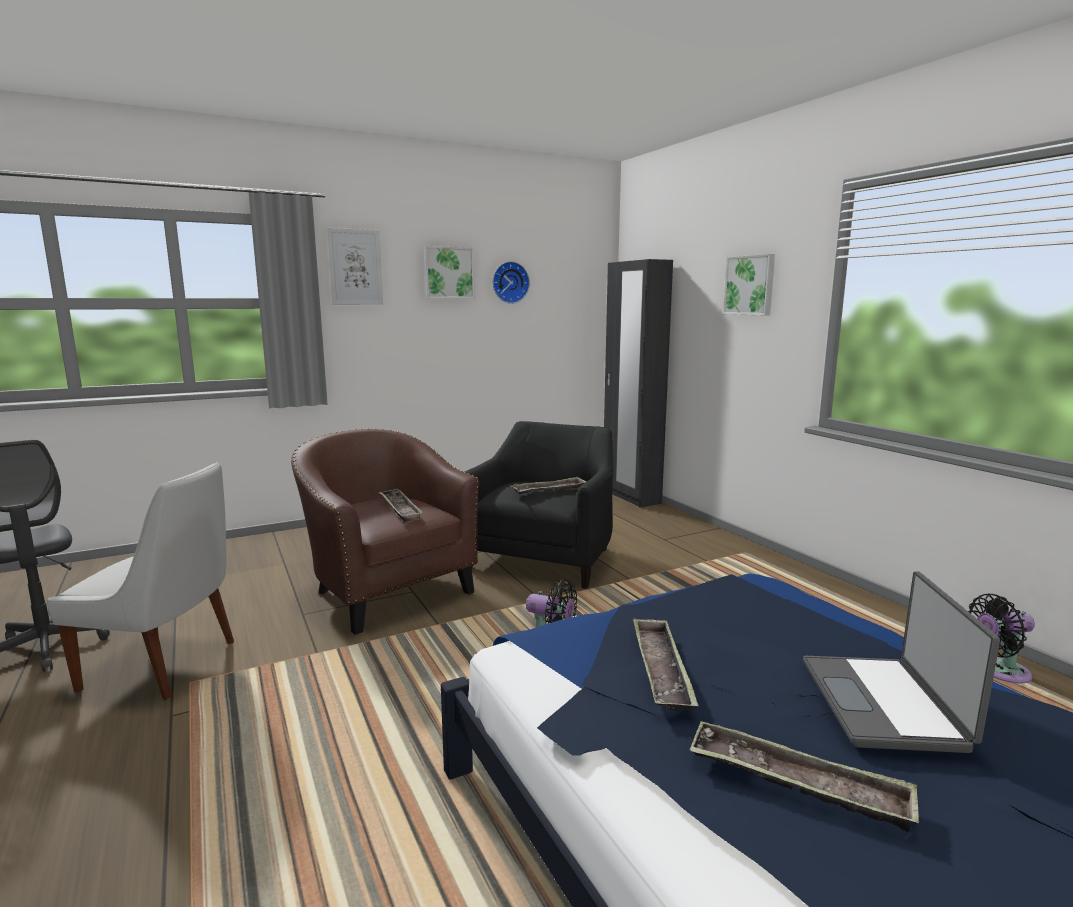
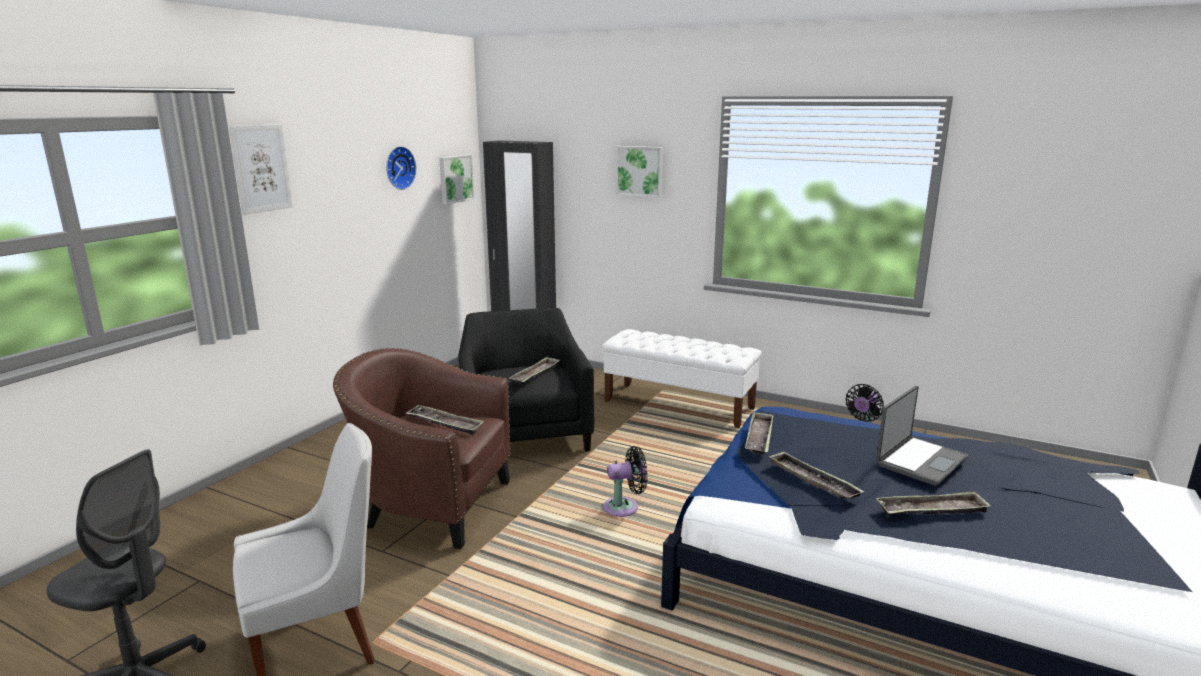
camera: 35 degrees left, 5 degrees up
(448, 273) = (347, 164): picture -> picture (455, 179)
(675, 600) = (759, 437): none -> tray
(746, 572) = (679, 405): none -> white bench
(885, 704) = (919, 461): laptop -> laptop turned 105 degrees counterclockwise

